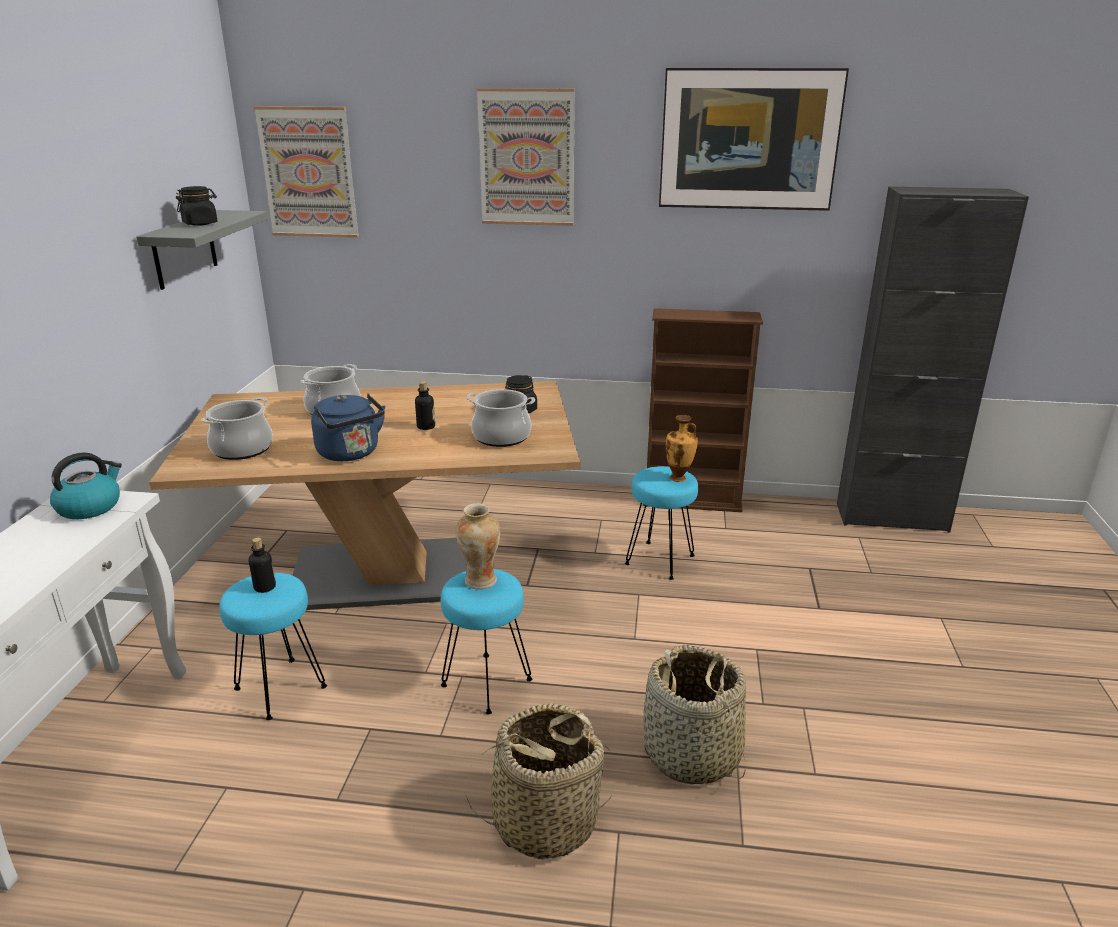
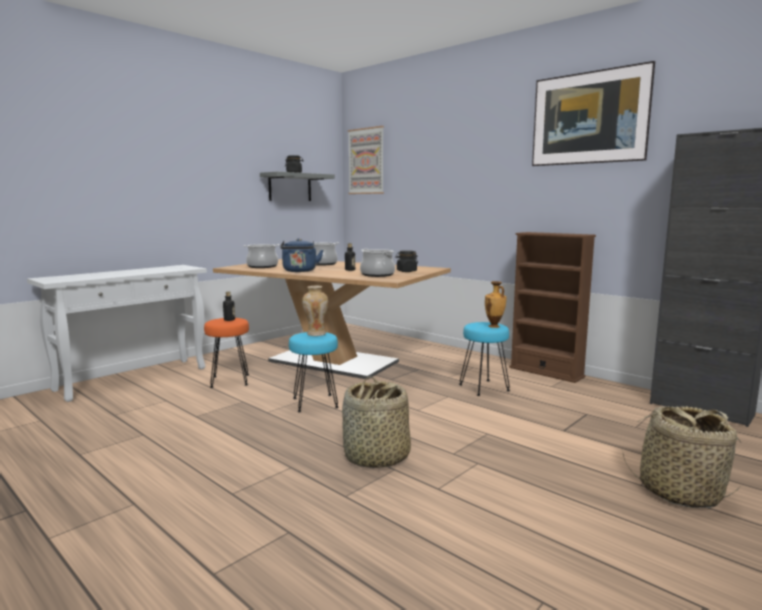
camera: 35 degrees right, 15 degrees down
(90, 507) = (178, 267): kettle -> none
(279, 688) = (229, 381): turquoise stool -> orange stool
(527, 158) = (462, 143): picture -> none
(544, 820) = (264, 451): basket -> basket (679, 491)

